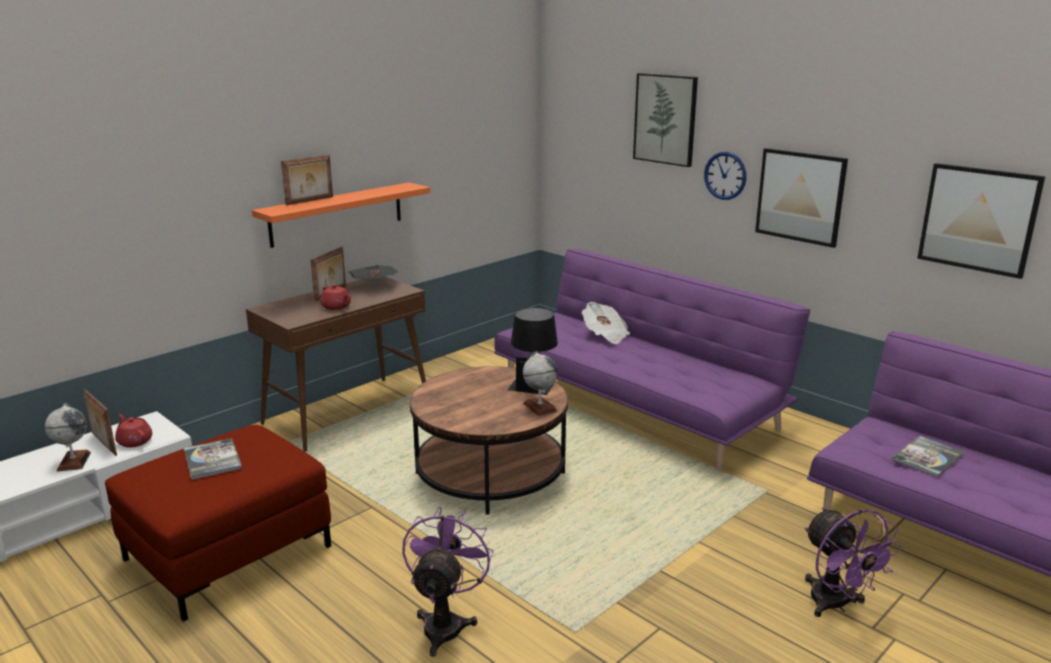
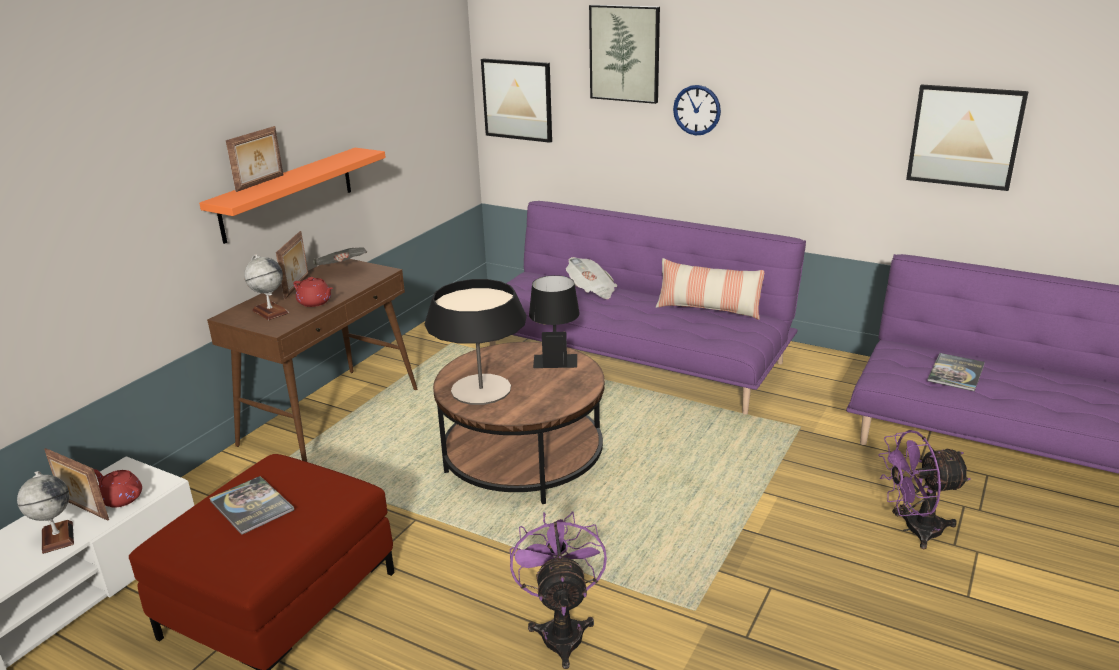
camera: 15 degrees left, 5 degrees up
(451, 400) = (481, 389): none -> table lamp
(539, 407) = (578, 382): globe -> globe (270, 312)
(706, 365) = (708, 309): none -> pillow
(800, 196) = (780, 126): picture -> picture (517, 100)
(836, 605) = (914, 530): purple fan -> purple fan turned 120 degrees clockwise

